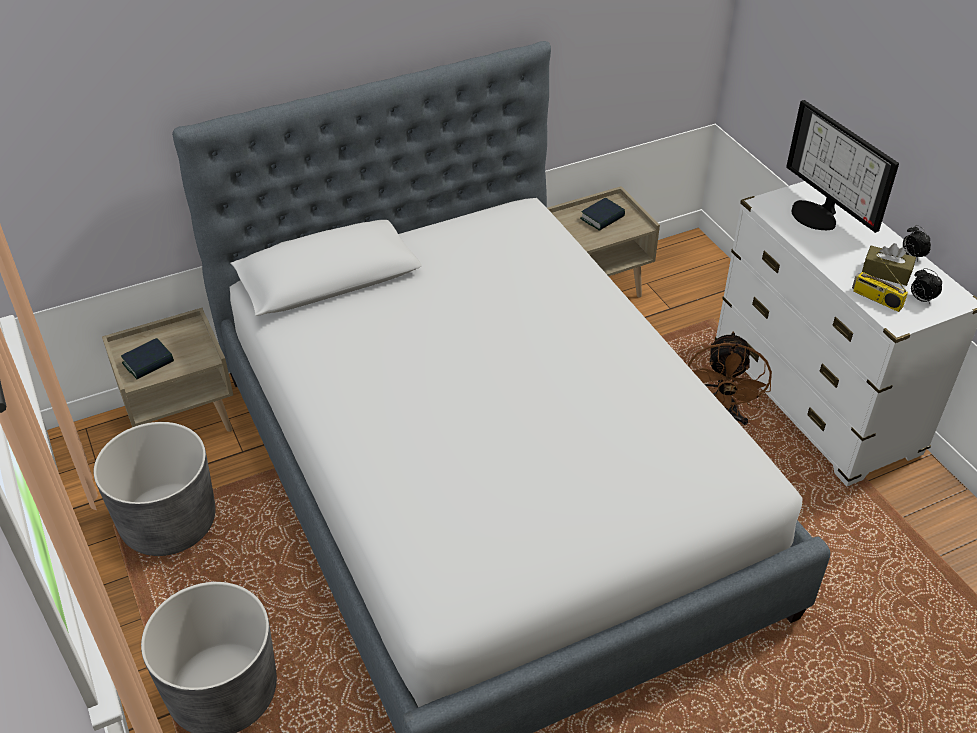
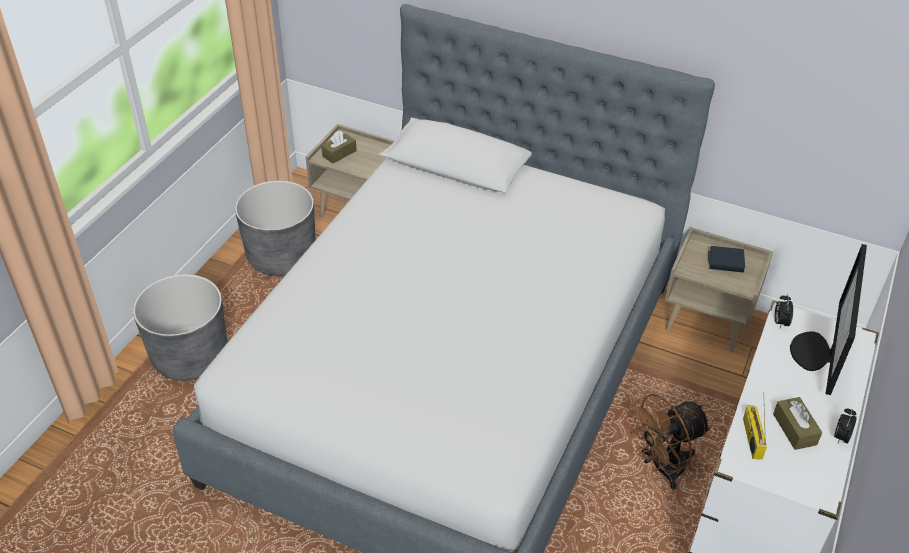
camera: 50 degrees right, 0 degrees up
(148, 363) = (339, 153): book -> brown tissue box
(921, 299) = (788, 467): alarm clock -> alarm clock (780, 322)

